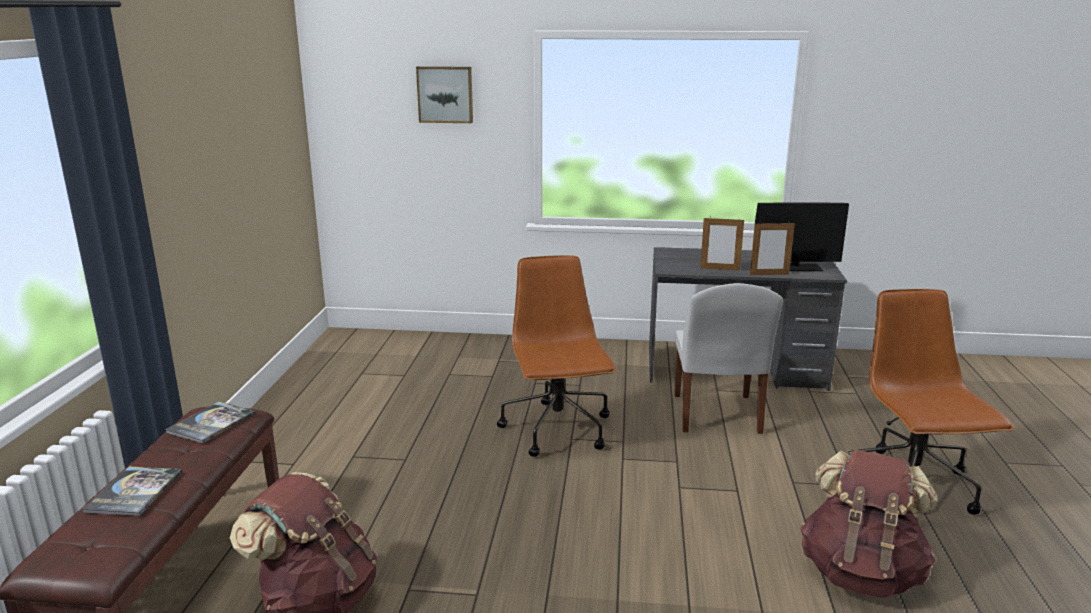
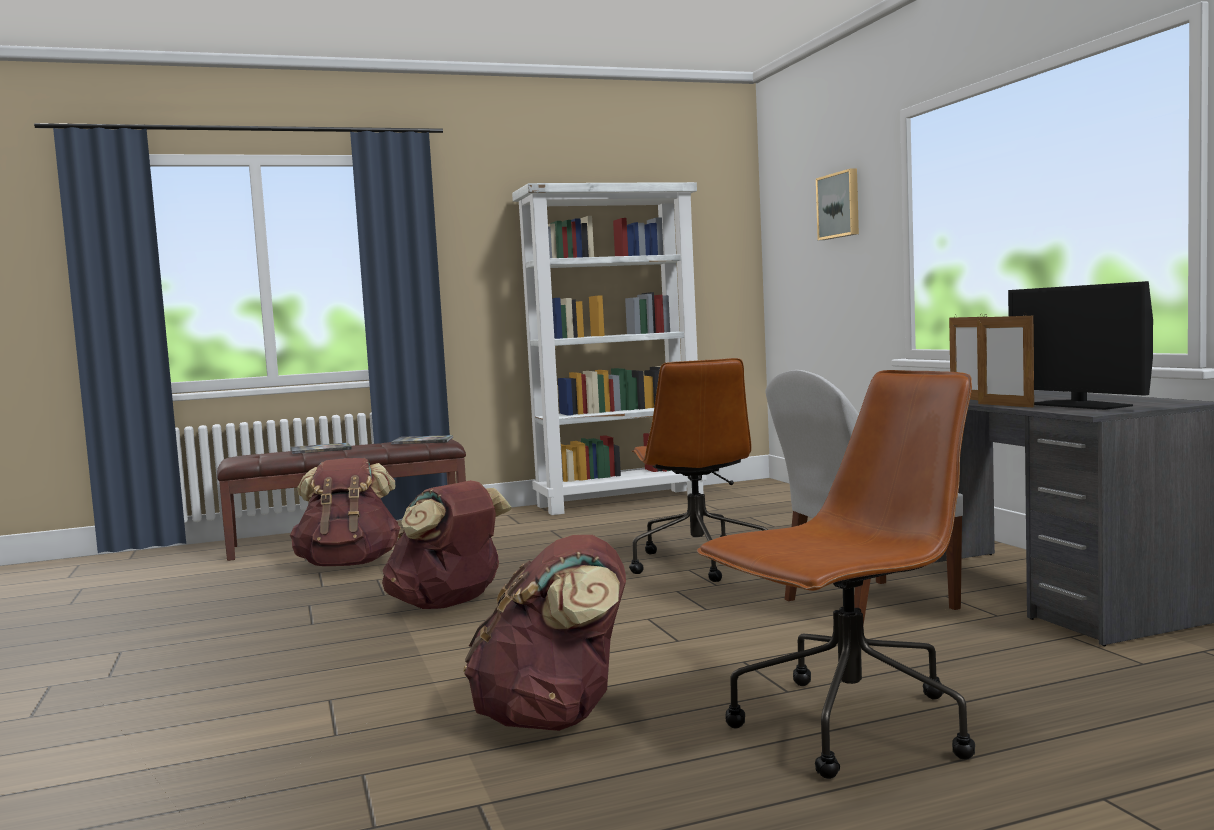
camera: 65 degrees right, 15 degrees down
(296, 398) = (621, 501): none -> white bookcase
(554, 564) = (448, 604): none -> brown backpack
(558, 430) = (697, 563): brown office chair -> brown office chair turned 120 degrees clockwise

